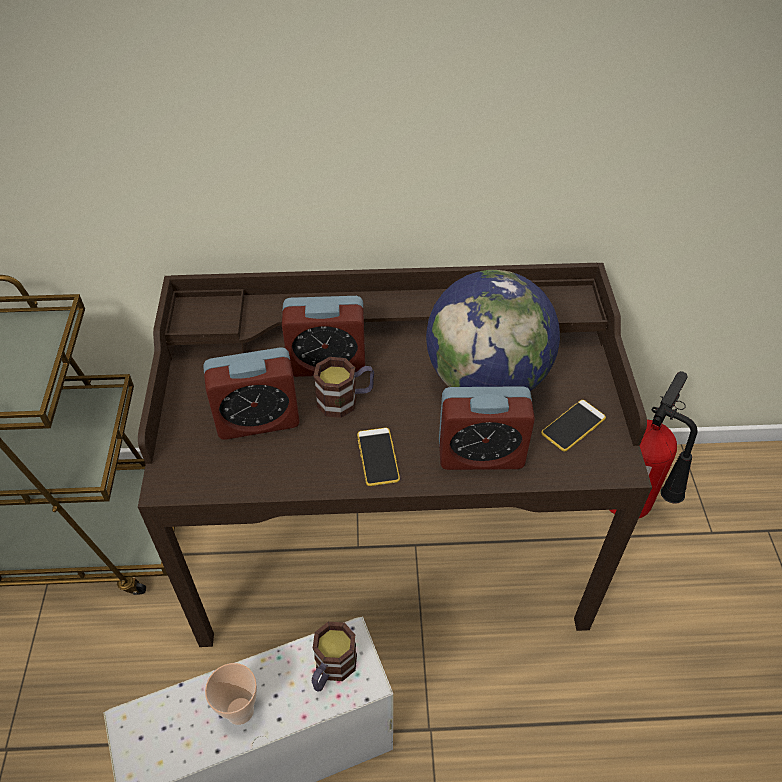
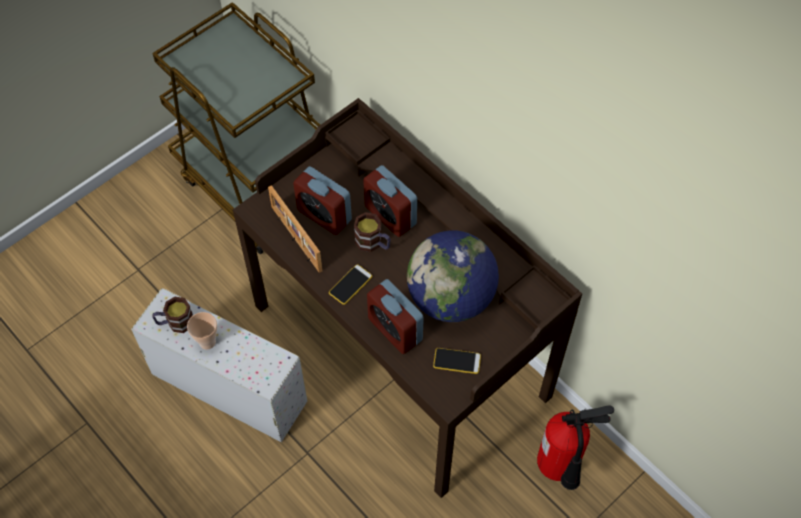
camera: 50 degrees right, 10 degrees up
(257, 469) = (295, 239): none -> picture frame
(331, 669) = (259, 365): mug -> mug (175, 323)

